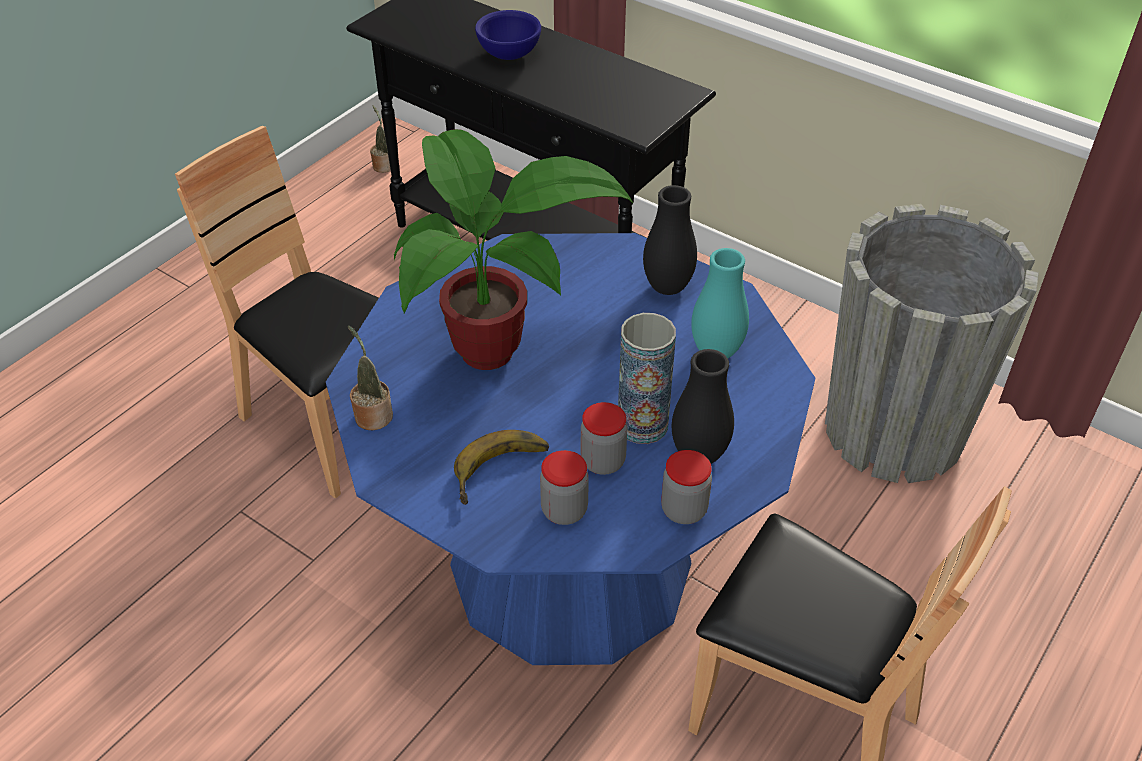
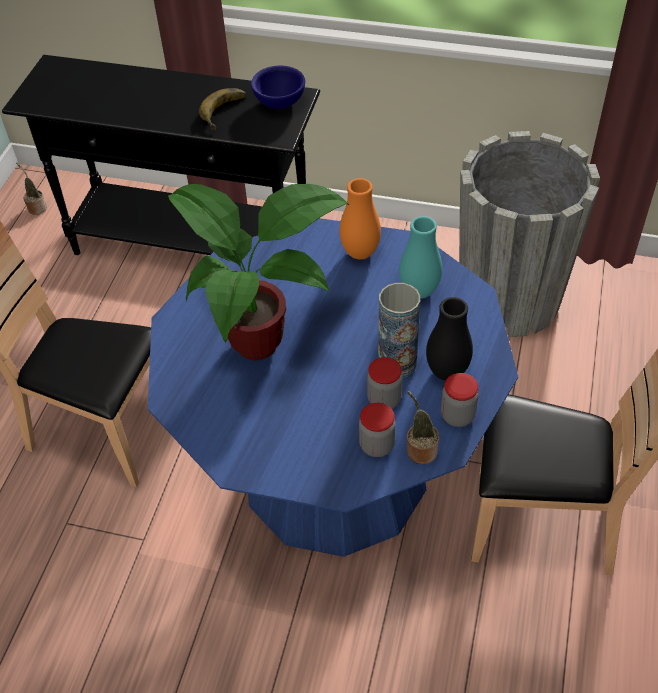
camera: 20 degrees left, 5 degrees up
(372, 414) = (198, 422): potted plant -> potted plant (420, 450)
(503, 472) = (319, 432): banana -> banana (227, 112)
(510, 55) = (149, 100): blue bowl -> blue bowl (280, 103)
(667, 287) = (360, 253): black vase -> orange vase

